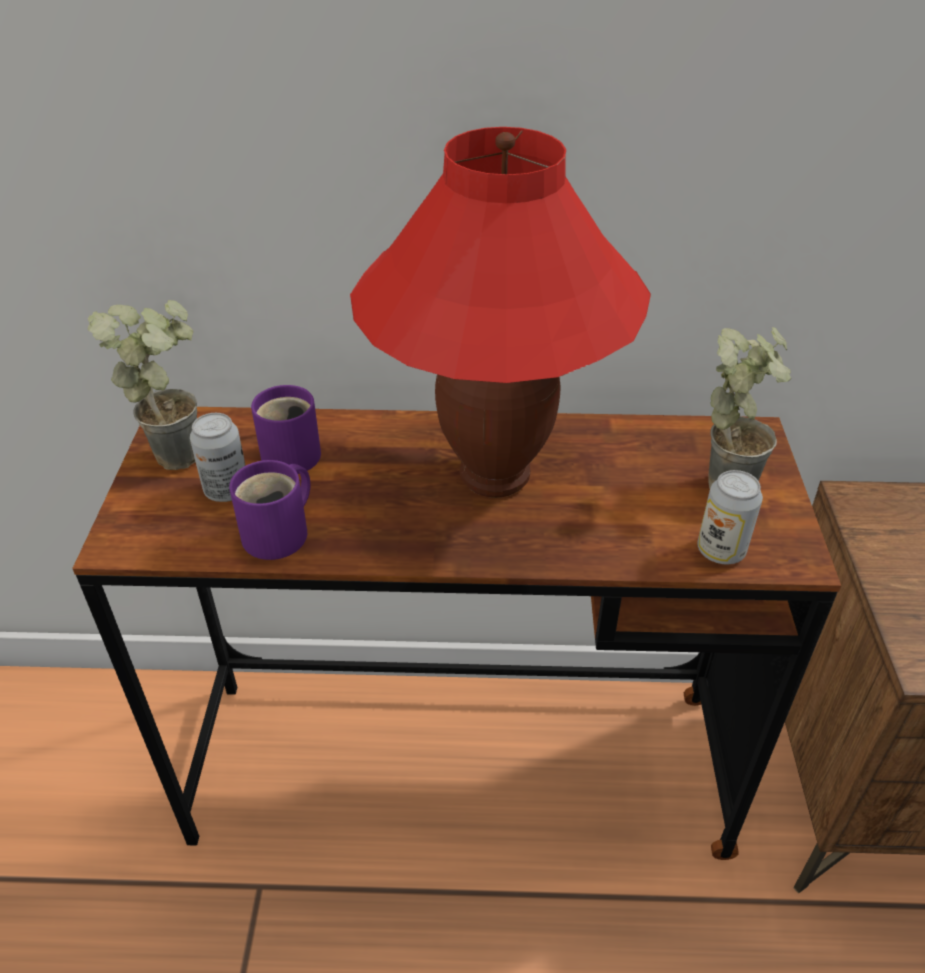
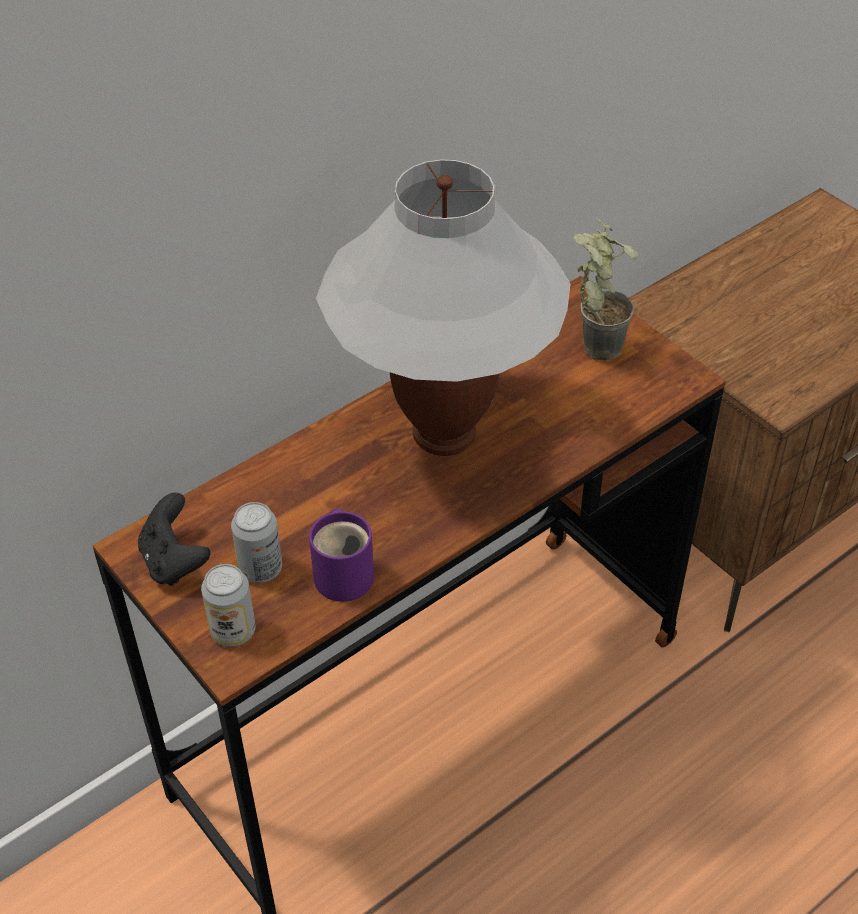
camera: 40 degrees left, 5 degrees up
(180, 448) = (174, 561): potted plant -> black game controller
(291, 452) = (271, 508): purple mug -> none
(495, 476) = (444, 434): red table lamp -> white table lamp
(720, 550) = (640, 400): can -> can (233, 631)

